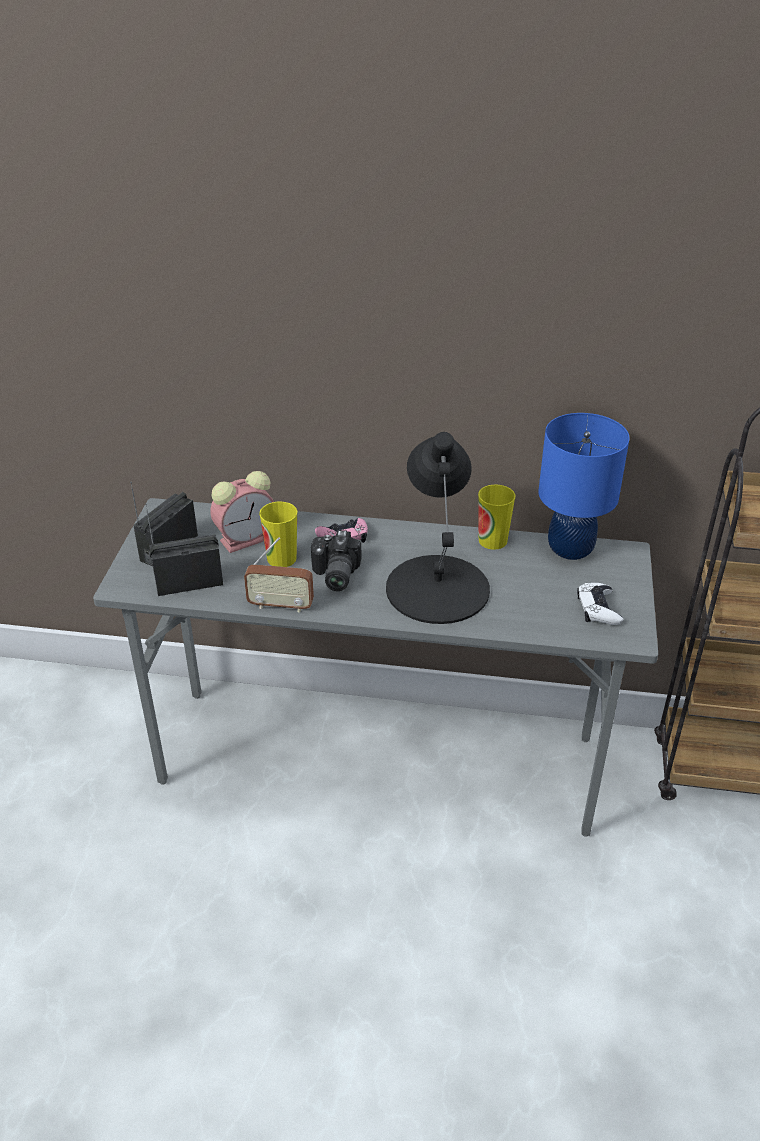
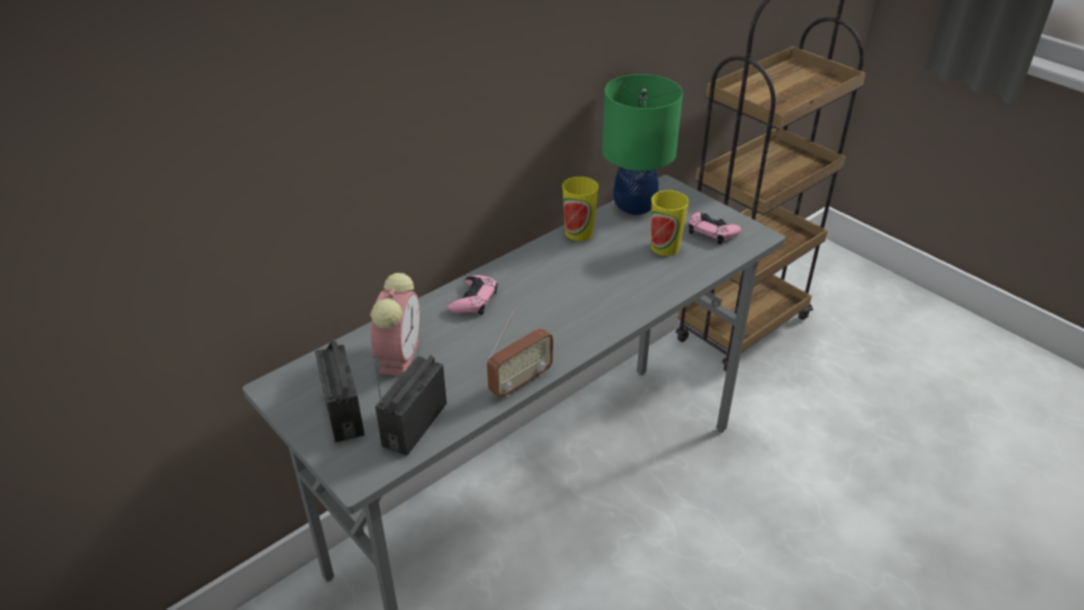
camera: 50 degrees left, 0 degrees up
(281, 558) = (456, 349): cup -> cup (665, 247)
(334, 575) = (517, 331): camera -> none
(438, 588) = (602, 287): black table lamp -> none
(570, 552) = (636, 208): blue table lamp -> green table lamp
(598, 609) = (711, 232): white game controller -> pink game controller

